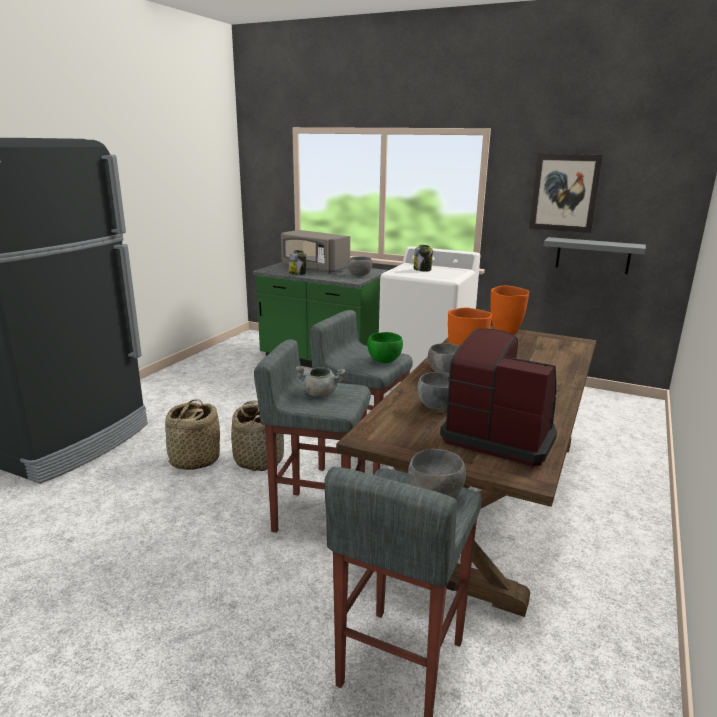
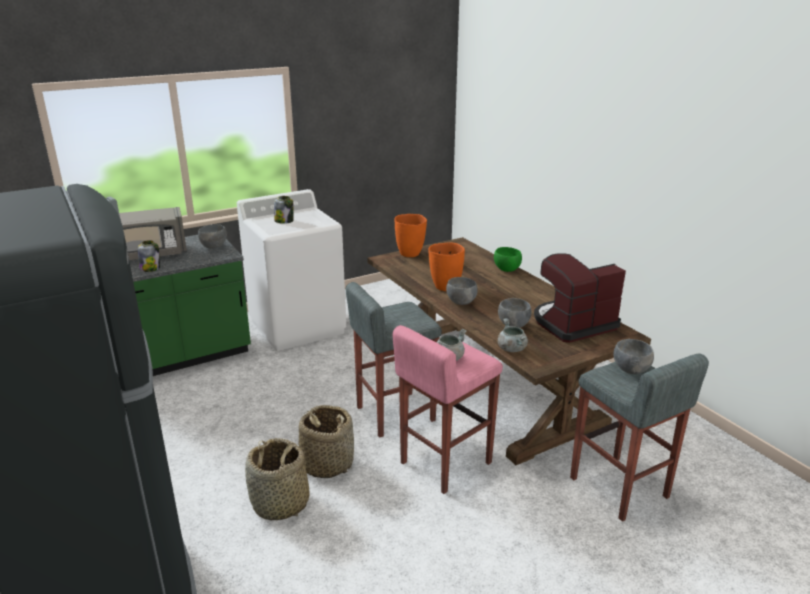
camera: 55 degrees left, 5 degrees up
(318, 516) = (444, 462): grey stool -> pink stool
(384, 360) = (411, 314): green bowl -> green bowl (506, 270)
(384, 417) = (511, 348): none -> grey cooking pot
(564, 193) = (361, 119): picture -> none
(593, 255) = (389, 167): grey shelf -> none

